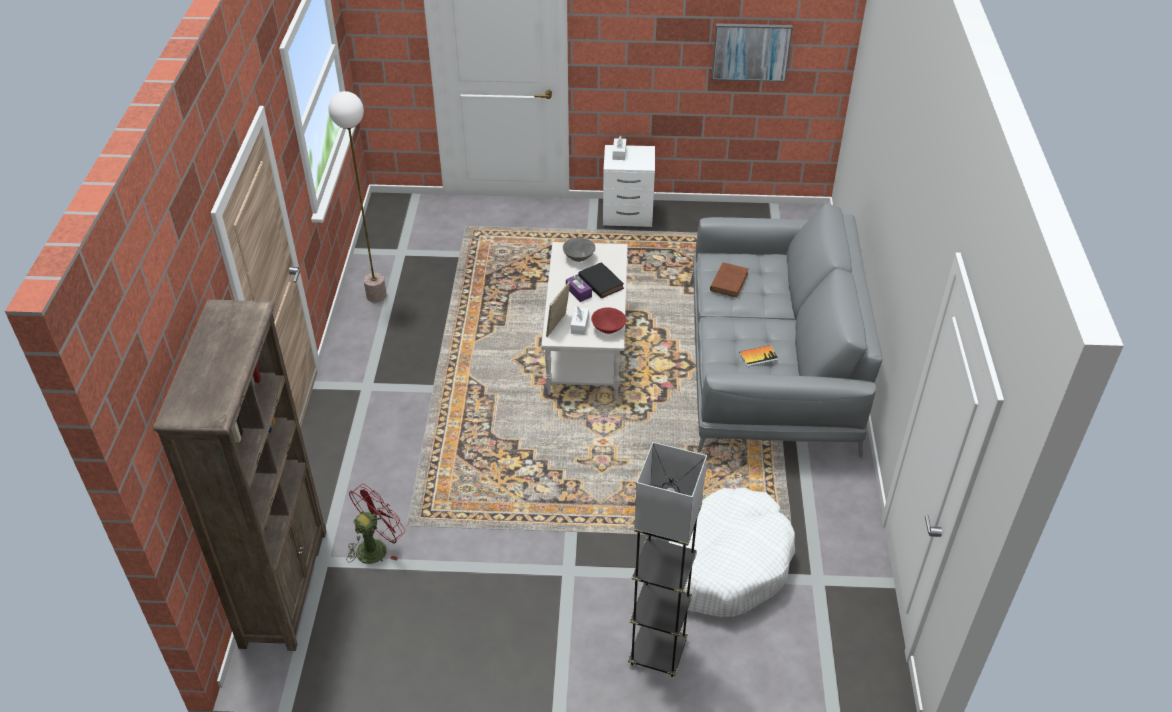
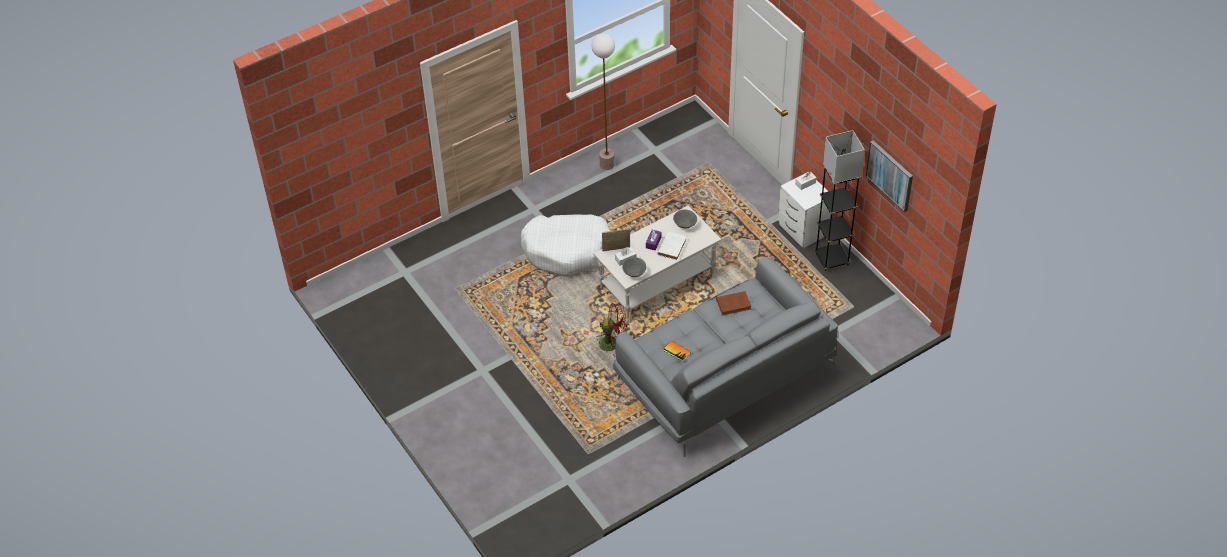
camera: 55 degrees right, 5 degrees up
(284, 586) = (378, 268): brown bookcase -> none
(376, 546) = (431, 286): red fan -> red fan (613, 343)
(600, 282) = (672, 246): black book -> white book
(608, 329) = (634, 273): red bowl -> grey bowl
(657, 652) = (461, 435): grey floor lamp -> grey floor lamp (832, 259)
(726, 563) = (545, 433): white dog bed -> white dog bed (567, 250)

